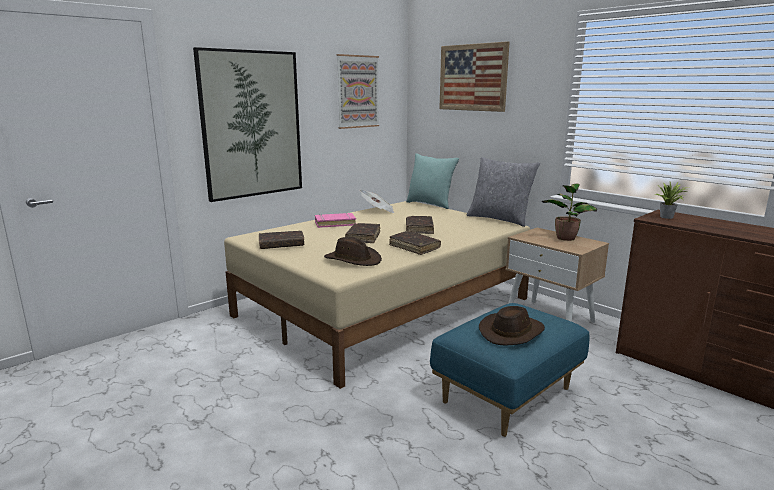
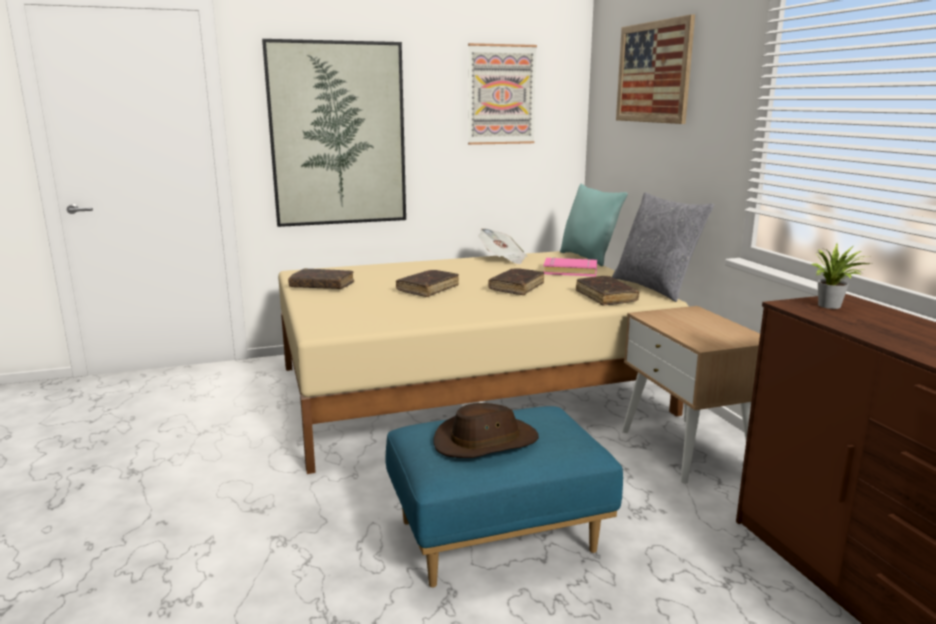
camera: 25 degrees right, 0 degrees up
(335, 223) = (424, 268): pink book -> pink book (570, 271)
(353, 259) = (370, 313): brown hat -> none
(414, 247) = (470, 309): brown book -> brown book (606, 297)
(566, 237) = (717, 325): potted plant -> none

